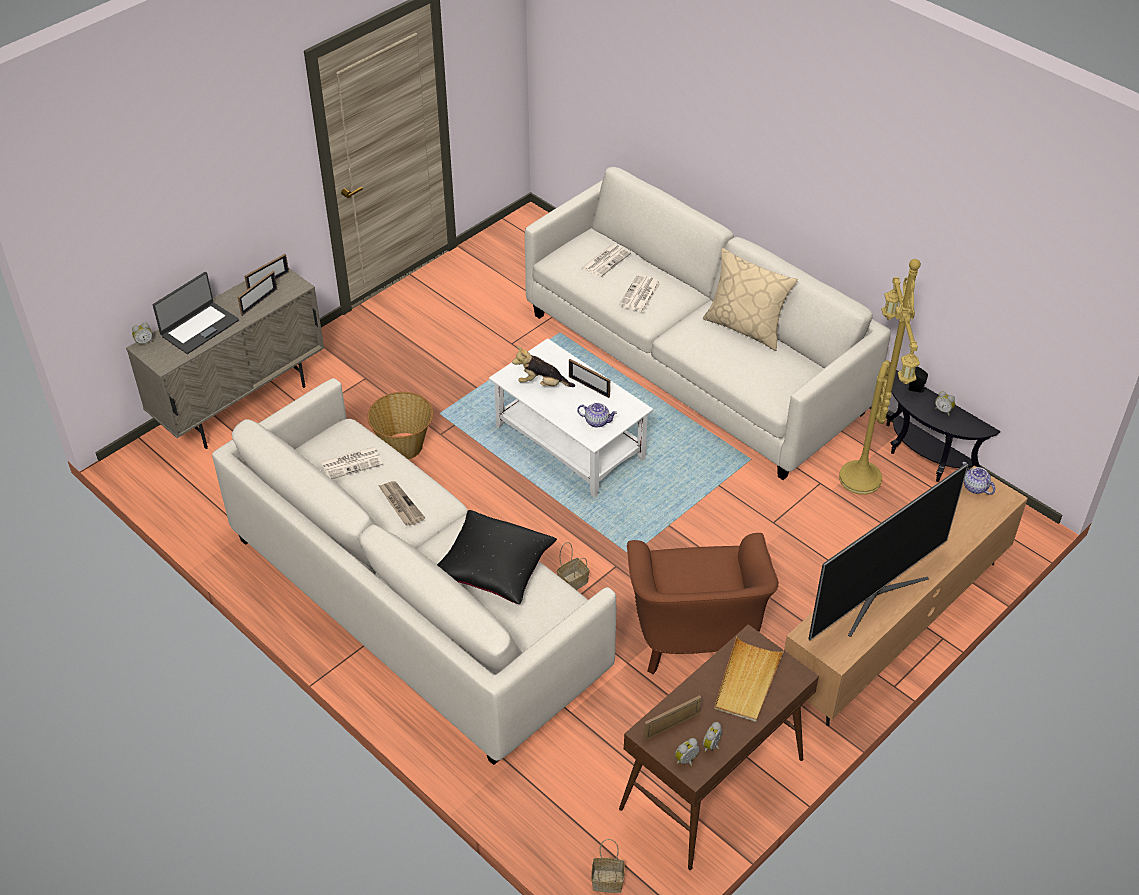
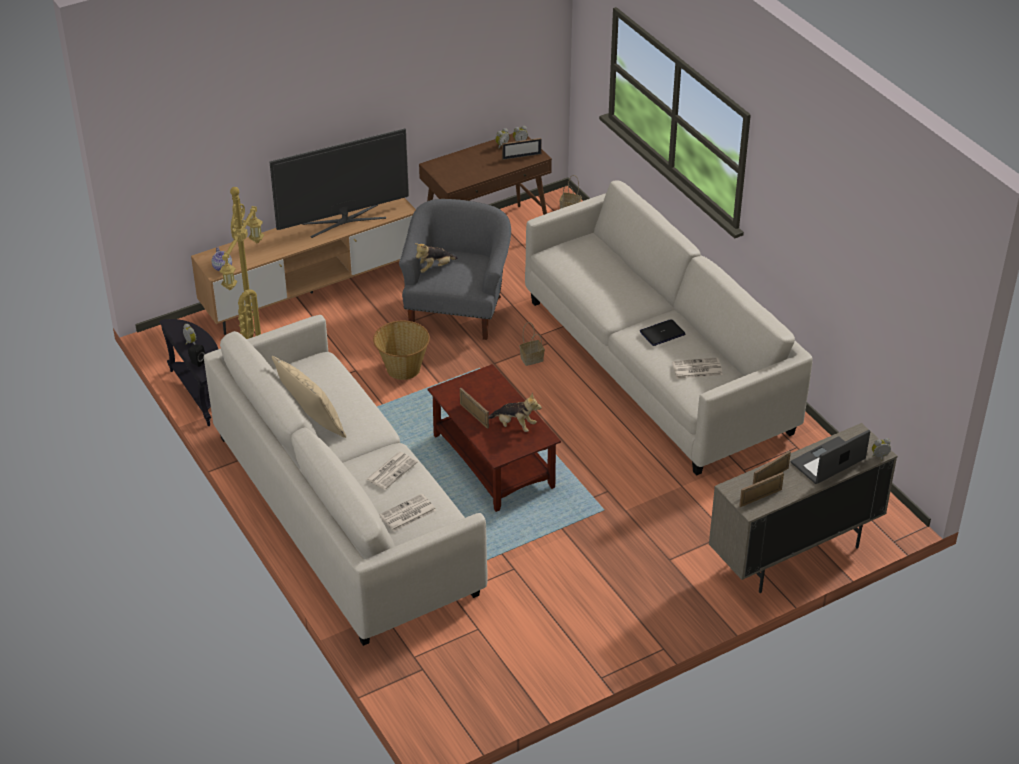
camera: 165 degrees left, 5 degrees down
(400, 504) = (662, 333): newspaper -> laptop
(404, 446) = (643, 486): basket -> basket (403, 368)
(494, 567) = (601, 283): black pillow -> none
(571, 443) = (492, 461): white coffee table -> brown coffee table
(597, 421) = (479, 386): teapot -> none
(694, 637) = (457, 310): brown armchair -> grey armchair
(723, 572) = (434, 268): none -> plush toy
(747, 682) = (464, 167): beige tray -> none

